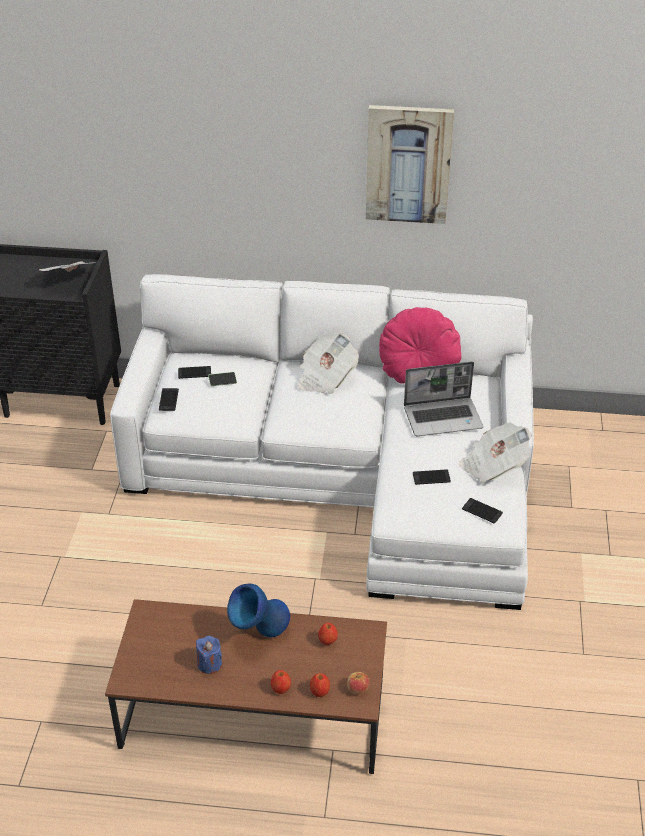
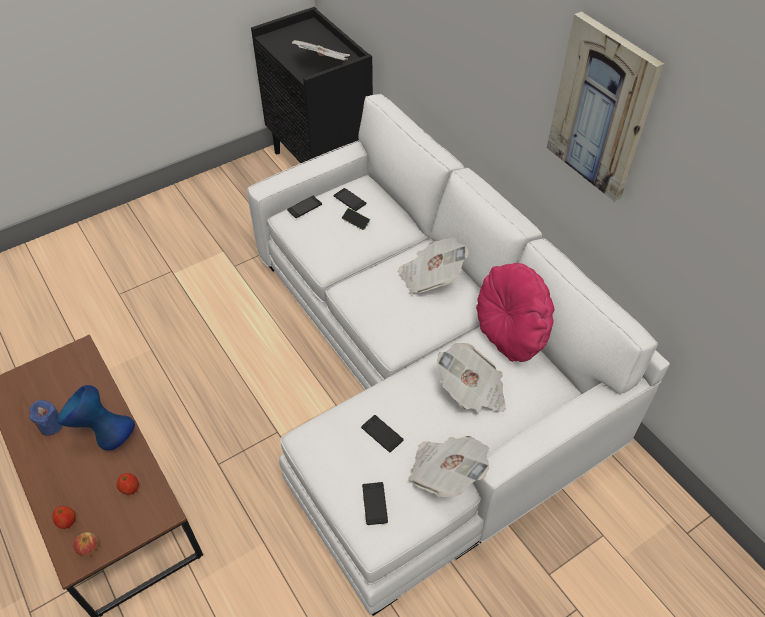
camera: 50 degrees right, 10 degrees up
(281, 689) = (53, 491): apple -> none
(443, 417) = (472, 391): laptop -> newspaper

